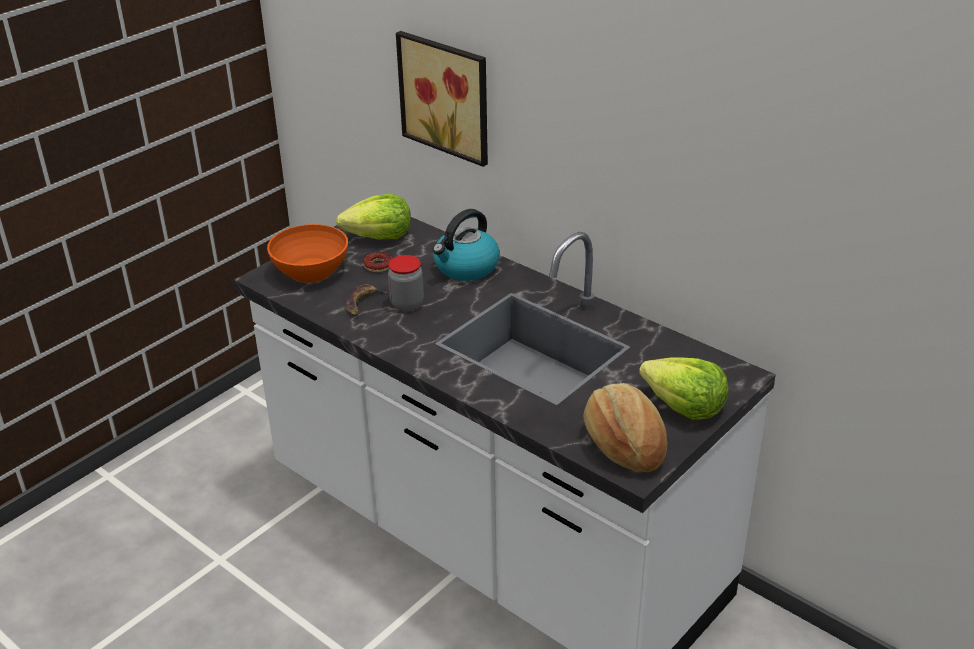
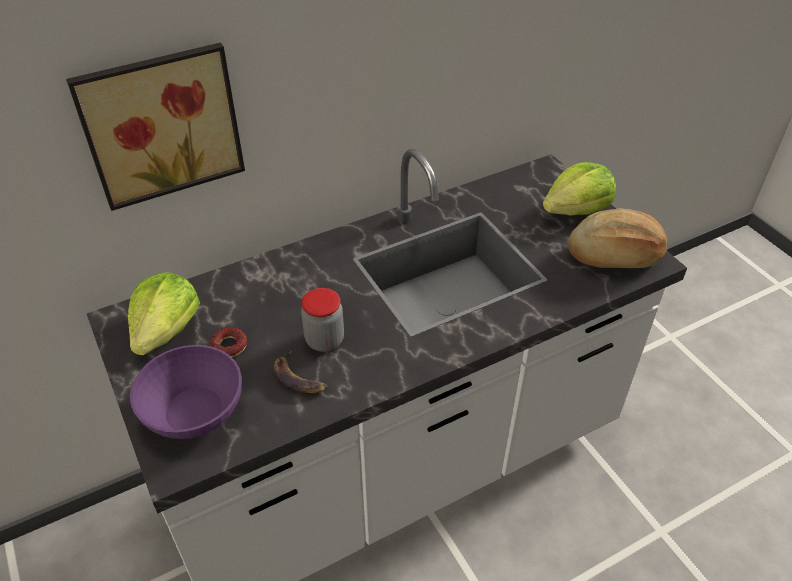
camera: 70 degrees left, 10 degrees up
(310, 271) = (195, 412): orange bowl -> purple bowl
(466, 268) = (285, 277): kettle -> none

